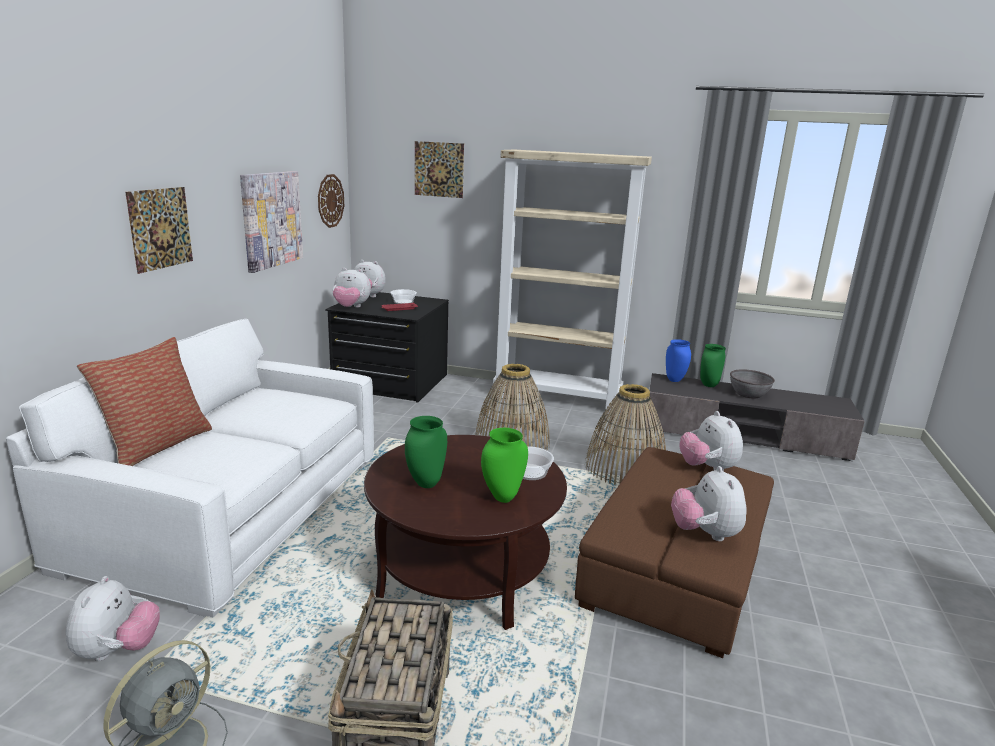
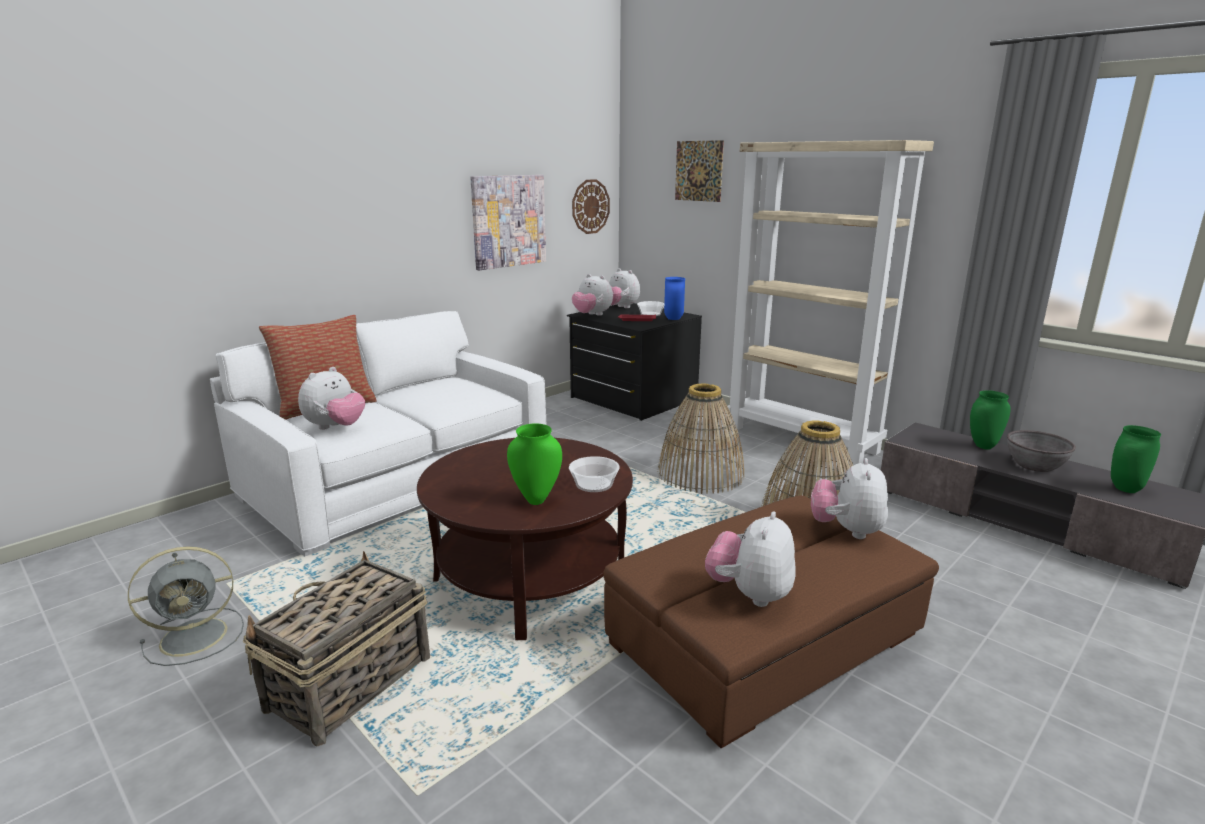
camera: 30 degrees right, 0 degrees up
(117, 650) = (228, 561): plush toy -> plush toy (335, 427)
(160, 228) = (375, 221): picture -> none
(425, 483) = (483, 473): green vase -> green vase (1124, 489)
(675, 380) = (938, 434): blue vase -> blue vase (674, 319)

